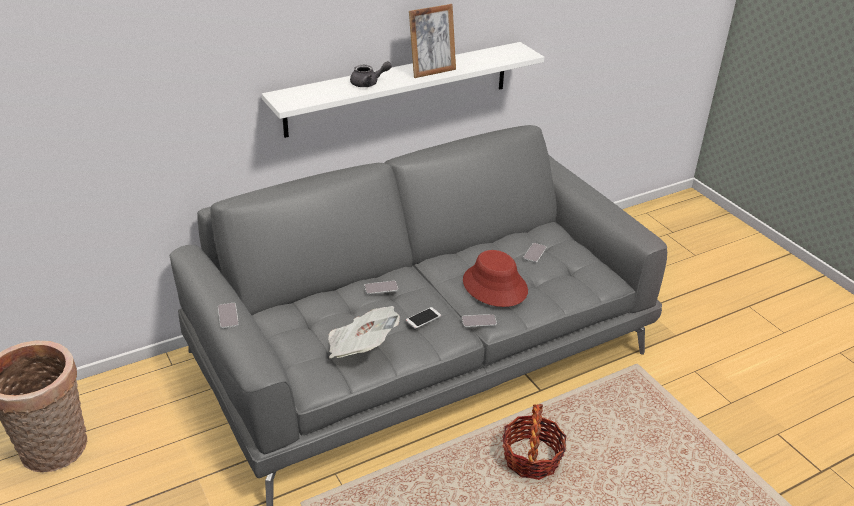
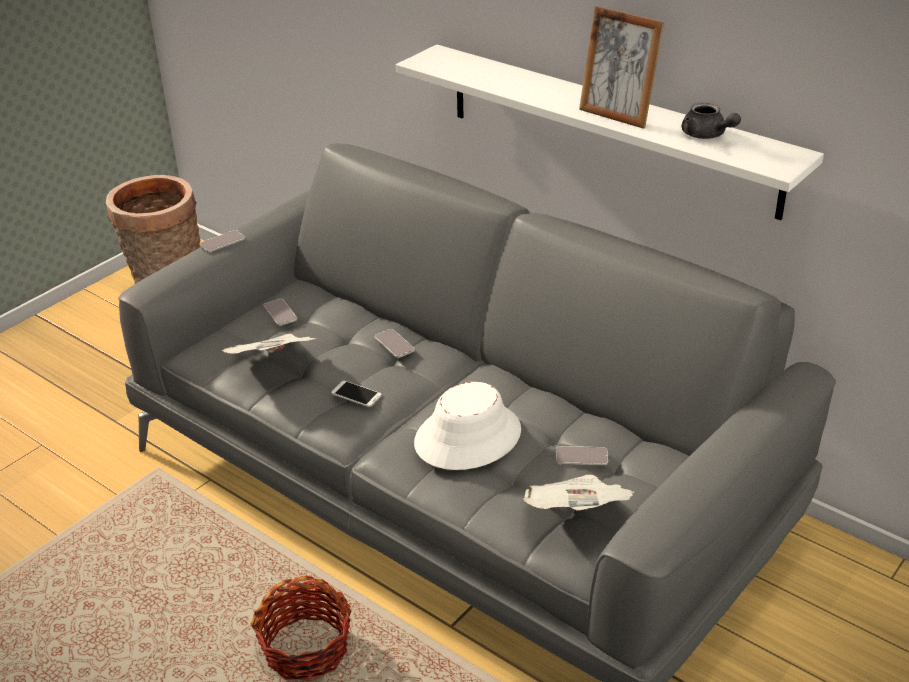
camera: 70 degrees right, 0 degrees up
(368, 83) = (528, 88): grey teapot -> grey teapot (707, 135)
(479, 321) = (379, 443): phone -> phone (280, 313)
(494, 286) = (467, 437): red hat -> white hat
(580, 269) = (576, 514): none -> newspaper

